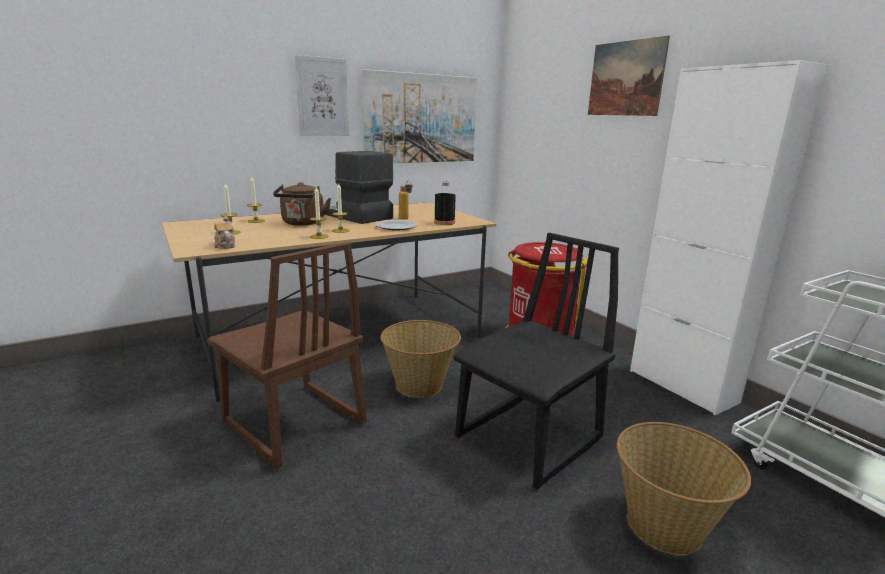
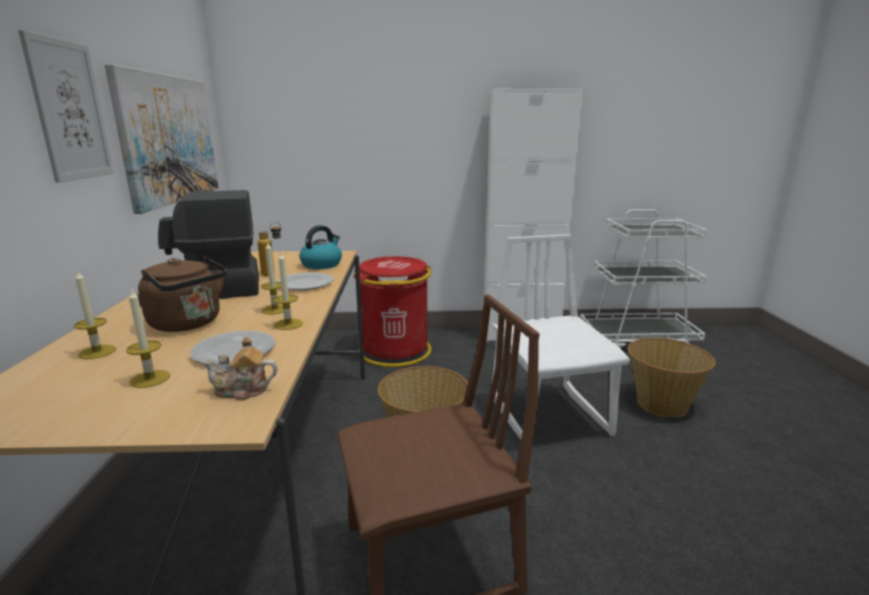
camera: 60 degrees left, 0 degrees up
(272, 236) = (235, 351): none -> plate
(444, 223) = (322, 264): black bottle -> kettle
(530, 439) = (550, 415): black chair -> white chair
(625, 78) = (407, 92): picture -> none

